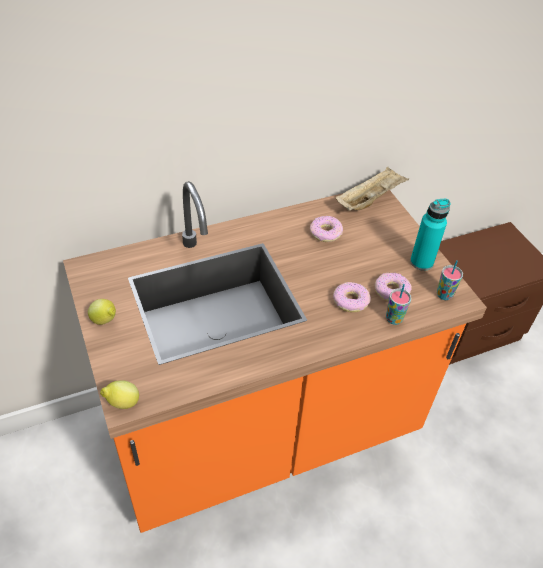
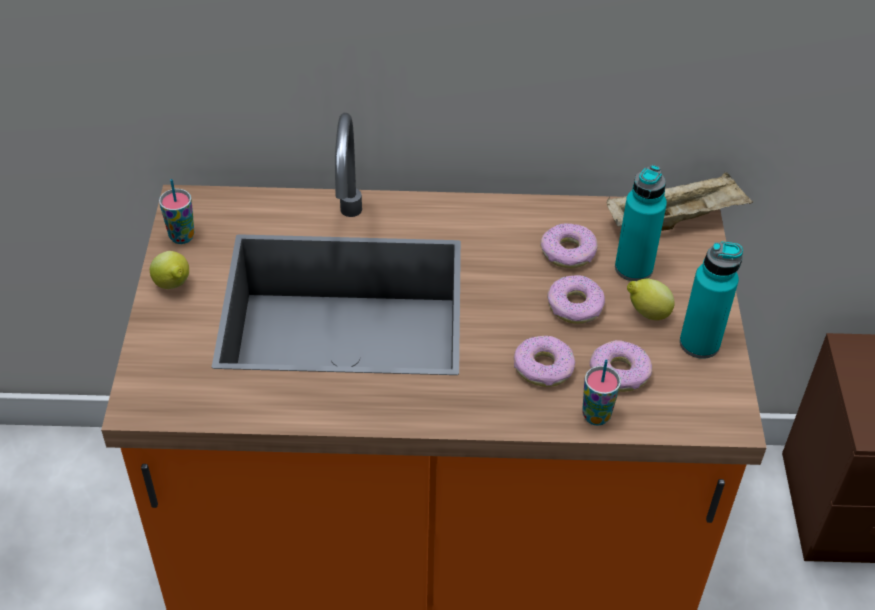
camera: 25 degrees right, 0 degrees up
(122, 403) = (136, 403): lemon -> lemon (647, 313)
(346, 262) = (574, 306): none -> donut
(364, 232) = (633, 268): none -> turquoise bottle
(444, 295) = (704, 406): cup -> cup (182, 237)

